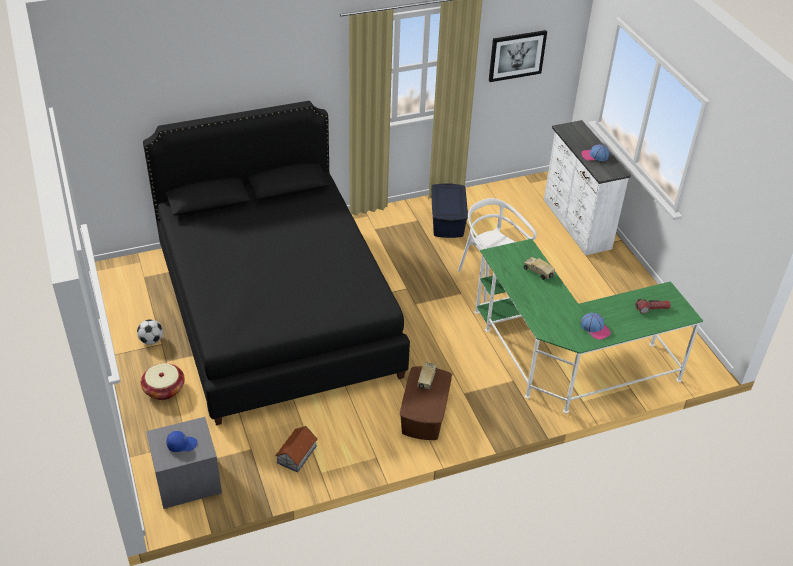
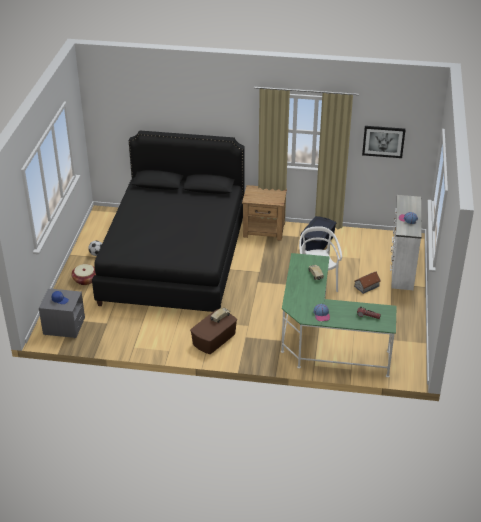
camera: 30 degrees right, 5 degrees down
(296, 454) = (128, 334): toy house -> toy house (366, 286)
(366, 225) = (264, 230): none -> brown nightstand

